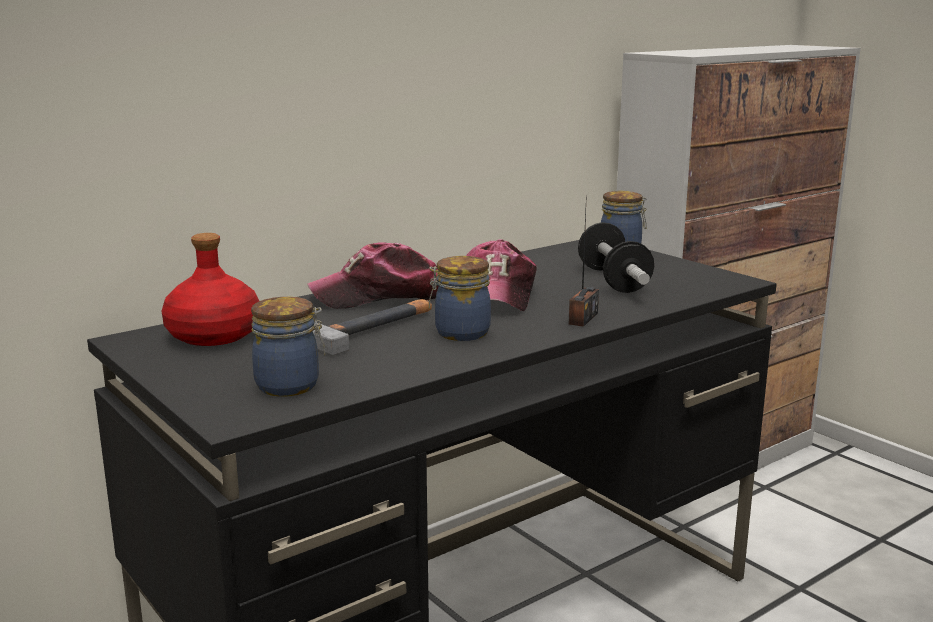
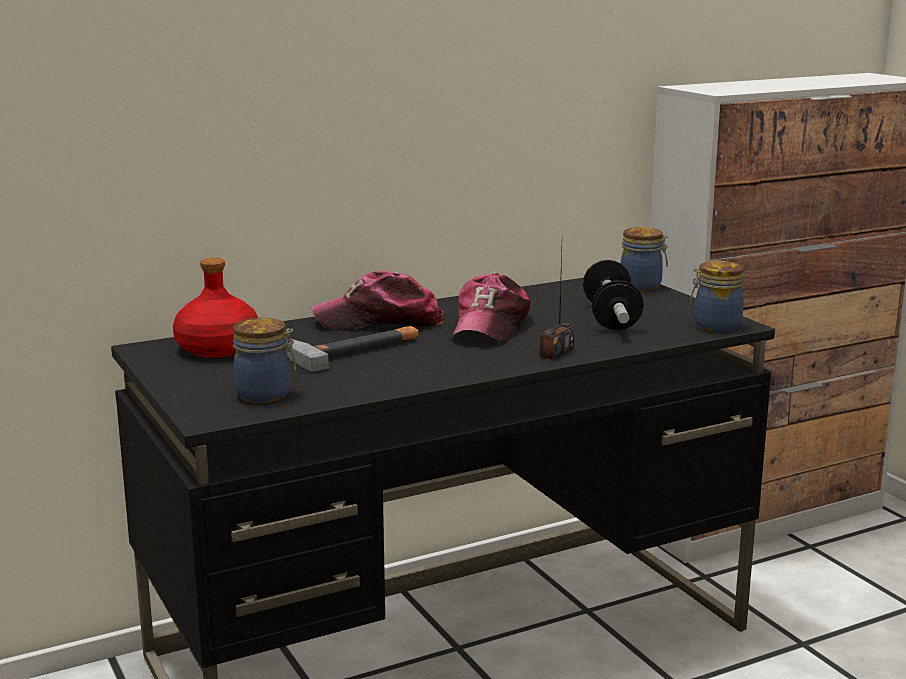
camera: 10 degrees right, 0 degrees up
(459, 333) = (434, 359): jar -> jar (715, 326)

